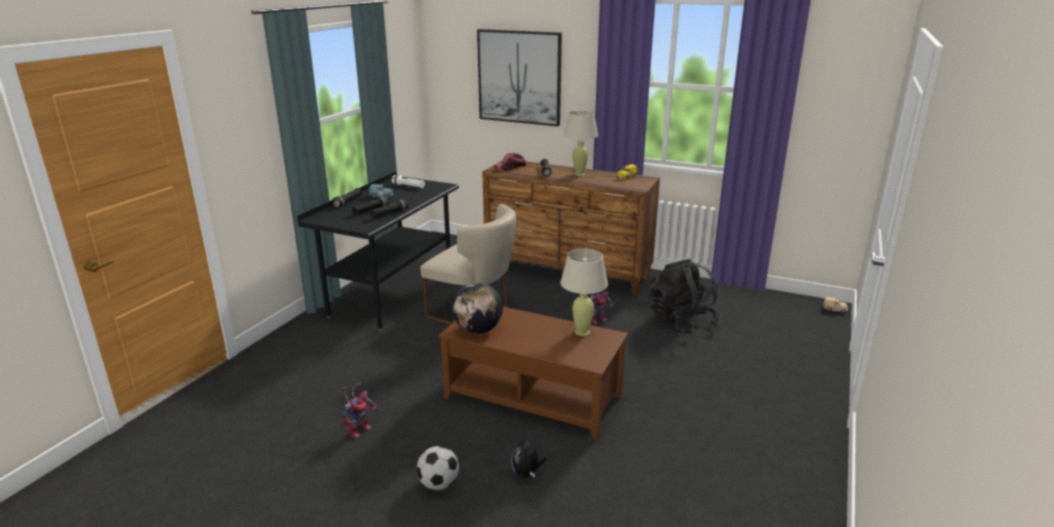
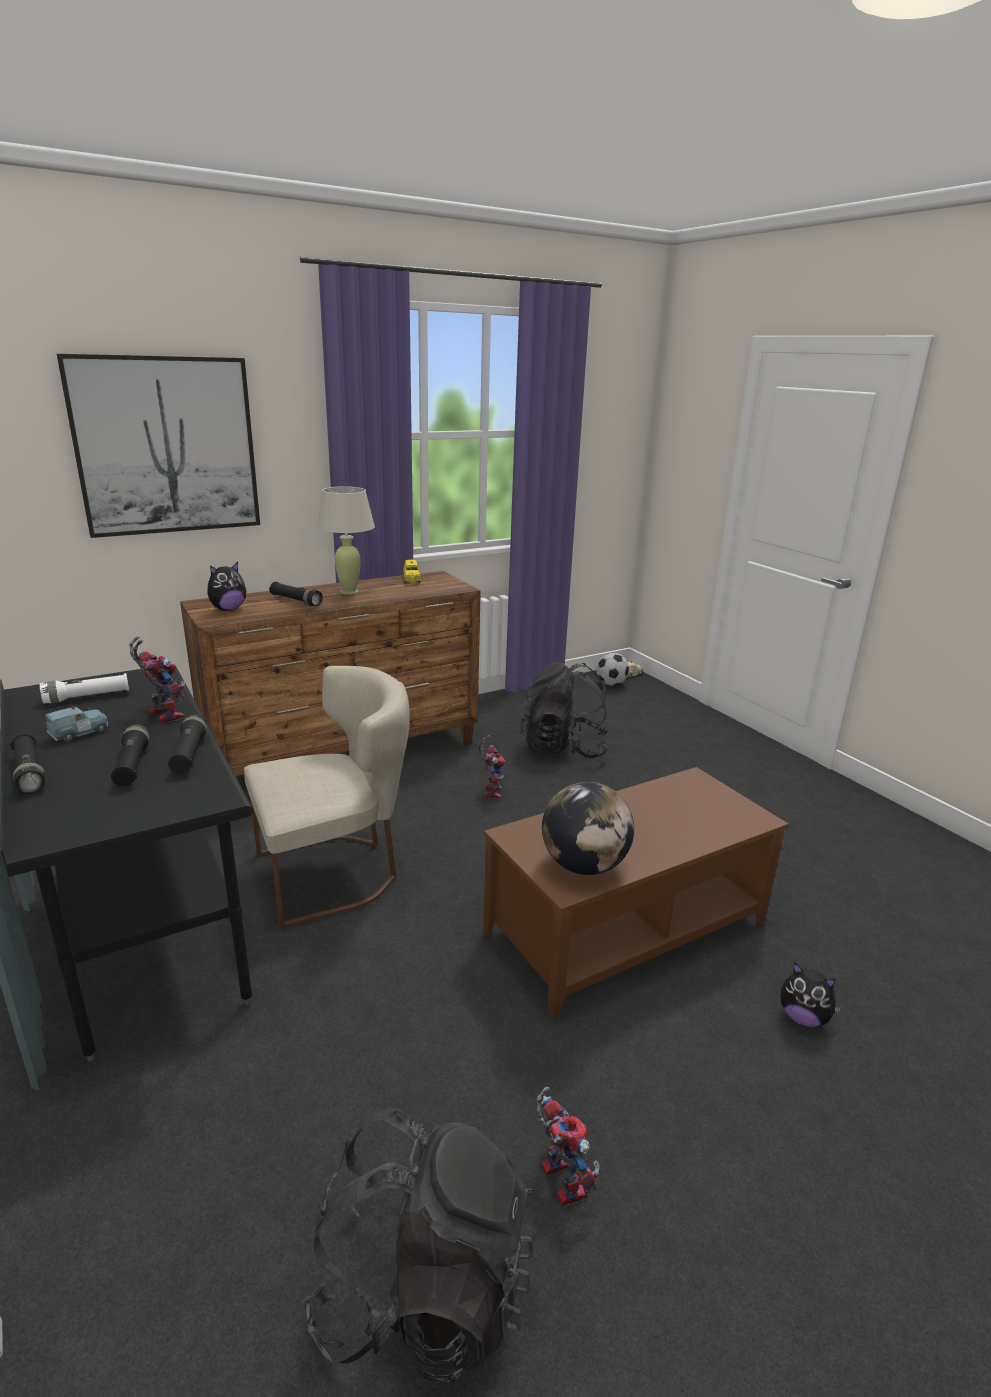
camera: 55 degrees left, 0 degrees up
(293, 417) = (423, 1290): none -> black backpack
(412, 199) = (162, 715): none -> toy robot
(439, 484) = (787, 1130): football -> football (611, 684)
(511, 167) = (228, 609): cap -> plush toy
(582, 332) = (669, 792): beige table lamp -> none

